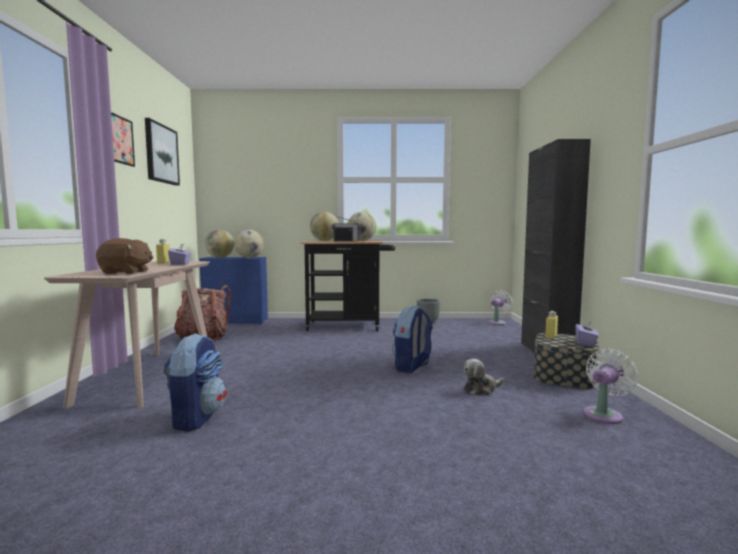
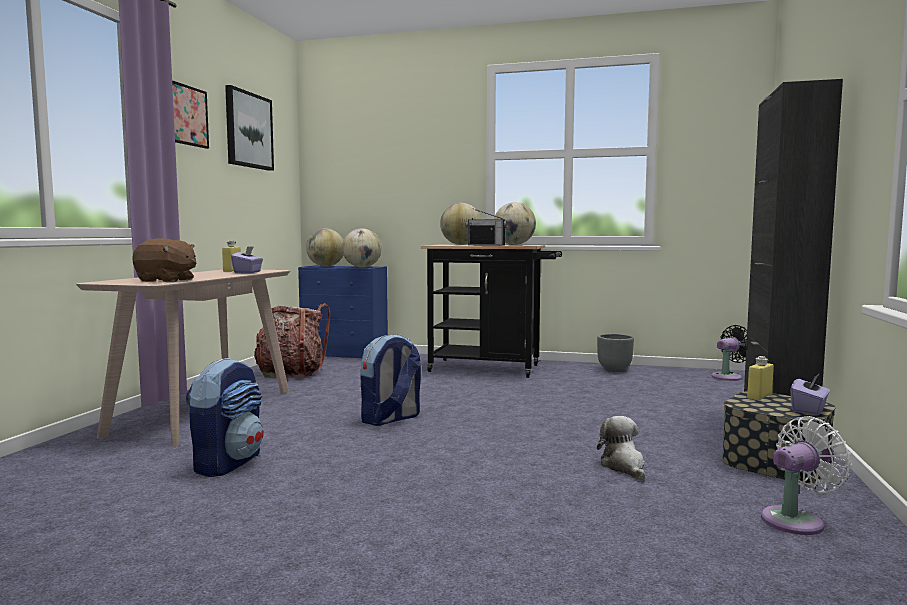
camera: 15 degrees right, 0 degrees up
(412, 367) = (543, 428): backpack -> backpack (390, 419)
(481, 389) = (623, 466): plush toy -> plush toy turned 90 degrees clockwise
(497, 322) = (729, 377): white fan -> black fan

